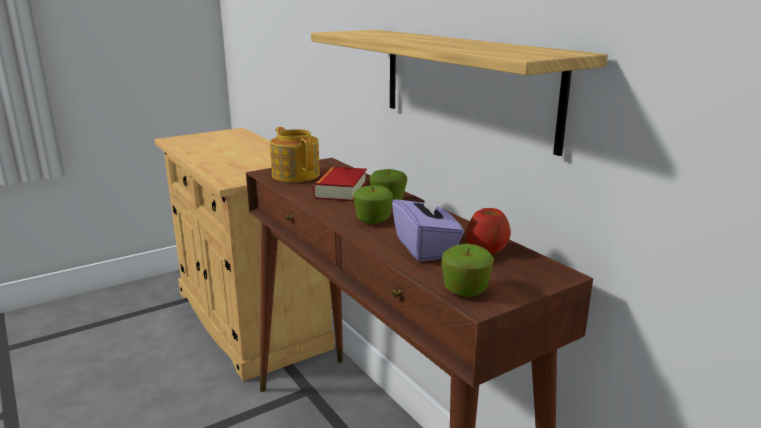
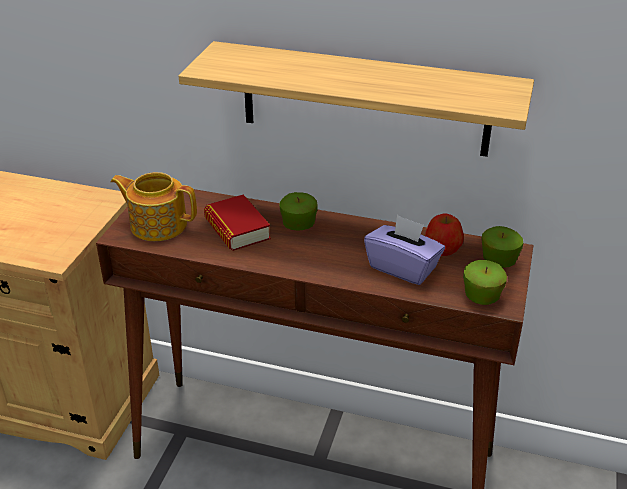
camera: 40 degrees left, 15 degrees up
(373, 220) = (322, 255): apple -> apple (498, 261)

